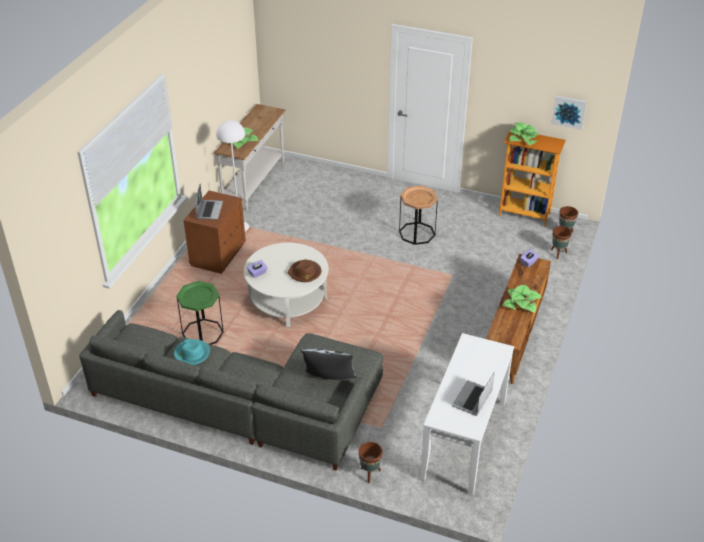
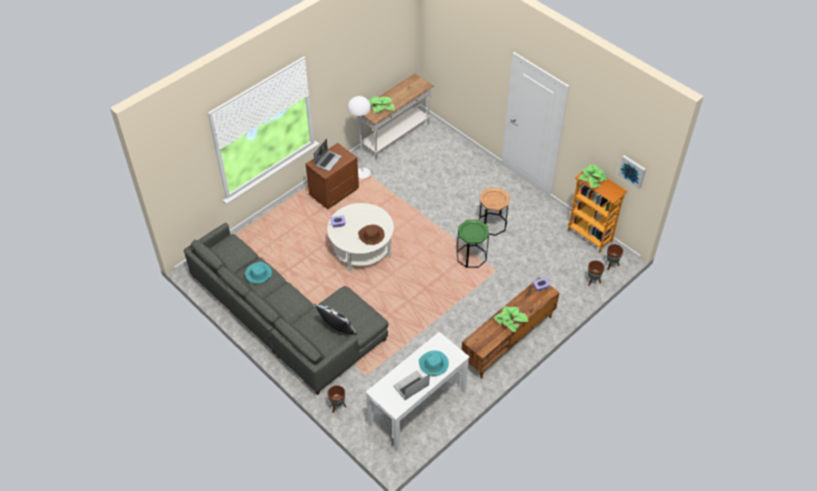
camera: 25 degrees right, 10 degrees up
(202, 333) = (288, 254): green side table -> green side table (471, 256)
(481, 367) = (433, 364): none -> turquoise hat

